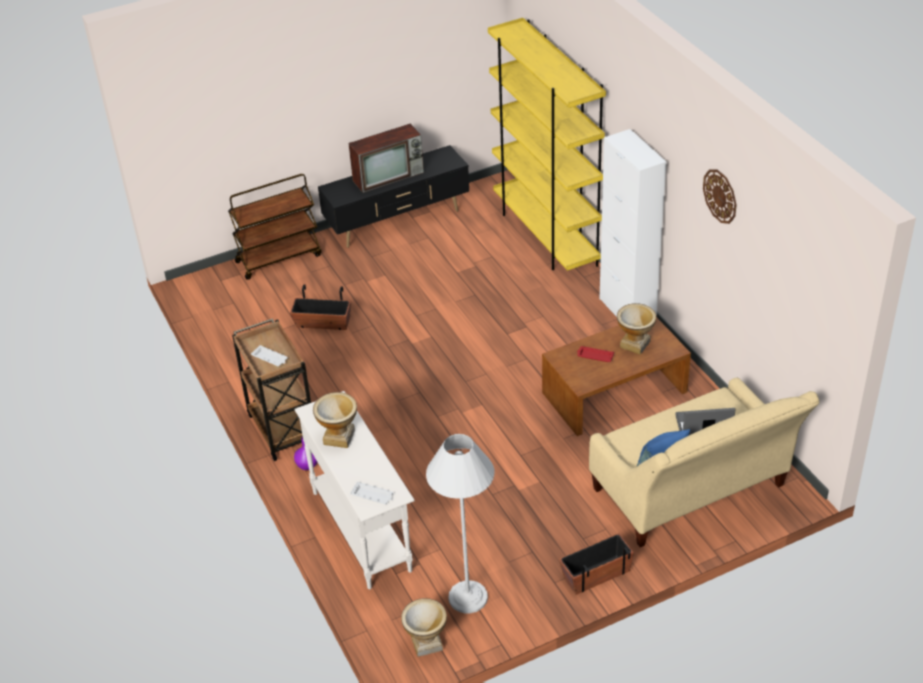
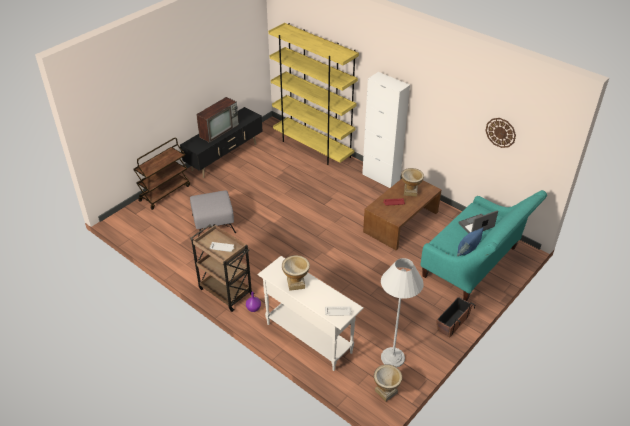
camera: 25 degrees left, 0 degrees up
(323, 323) = (214, 223): planter -> grey ottoman
(694, 494) = (475, 265): beige sofa -> turquoise sofa
(720, 196) = (455, 96): wall clock -> wall clock (500, 132)

